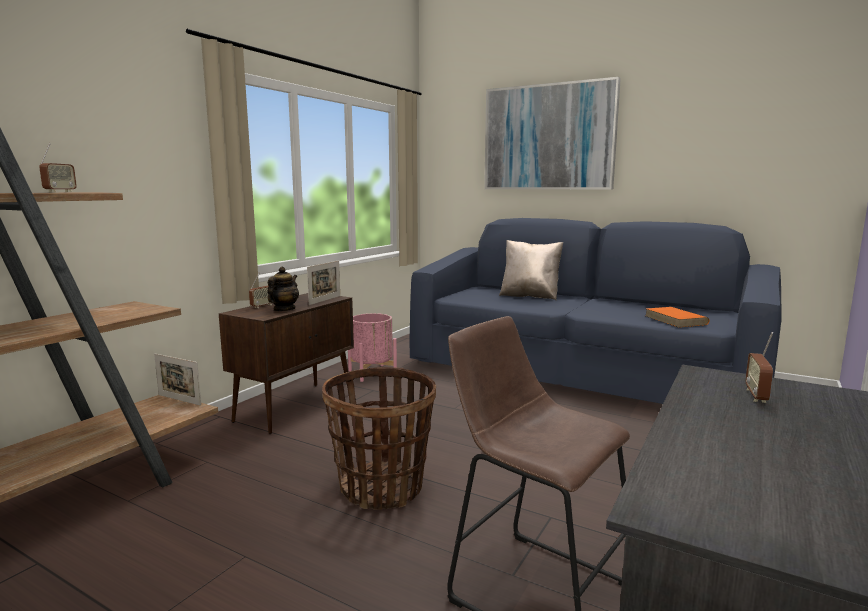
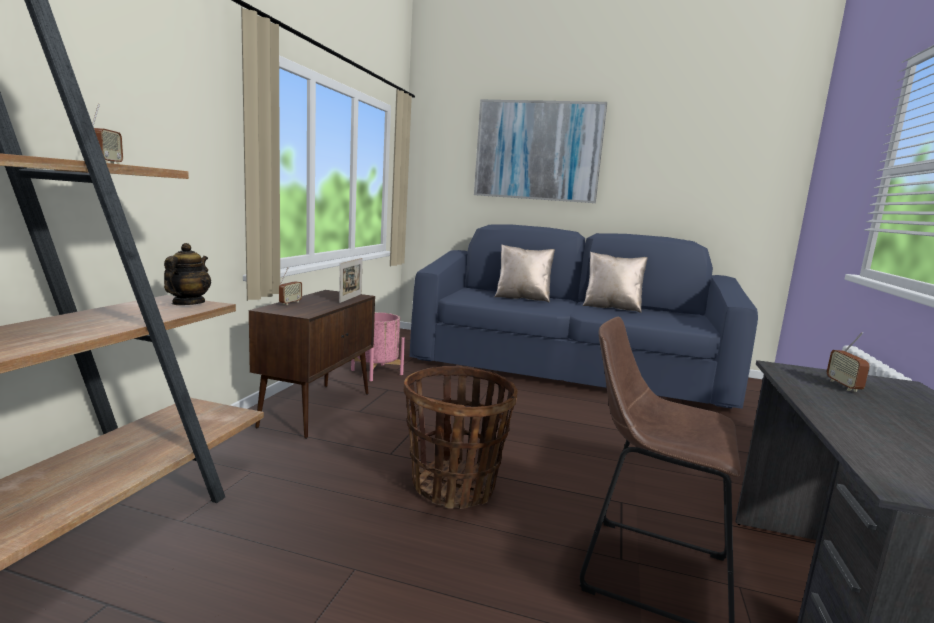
camera: 15 degrees left, 0 degrees up
(179, 400) = (213, 405): picture frame -> none
(283, 309) = (318, 307): teapot -> teapot (188, 303)
(626, 305) = (611, 308): none -> beige pillow
(676, 320) = (665, 322): orange book -> none

